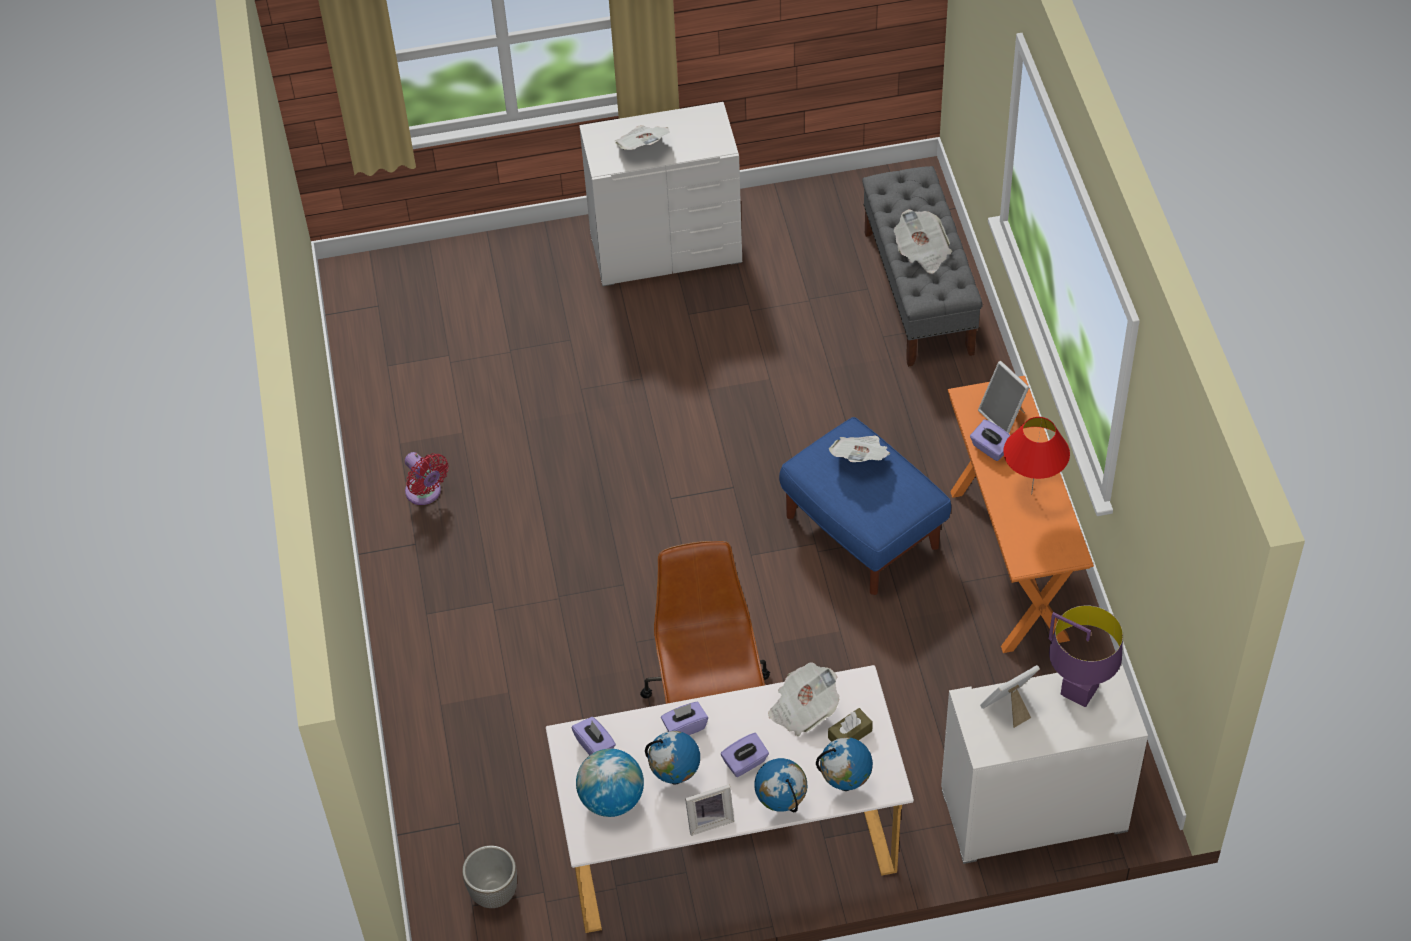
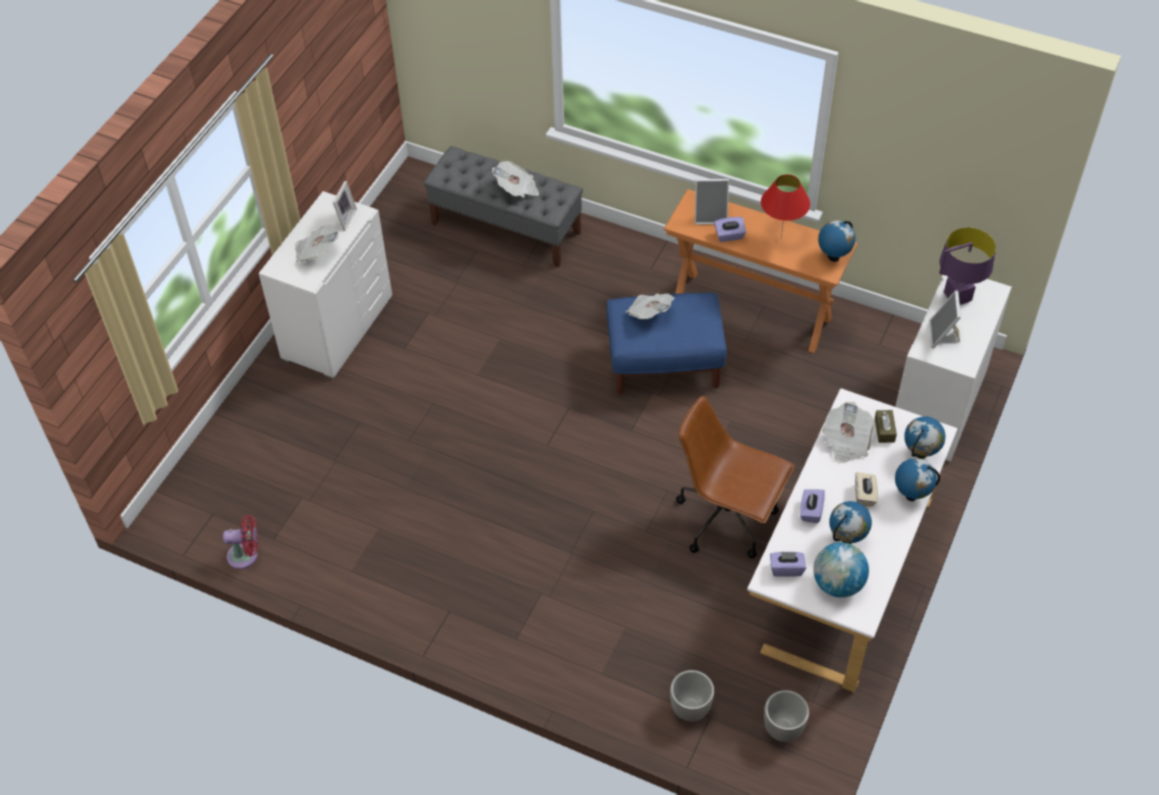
camera: 55 degrees left, 0 degrees up
(425, 493) = (411, 580): red fan -> red fan (246, 555)
(457, 802) = (691, 709): none -> planter
(709, 820) = (895, 540): picture frame -> picture frame (344, 218)
(745, 763) = (864, 495): purple tissue box -> beige tissue box
(1049, 555) = (833, 257): none -> globe

